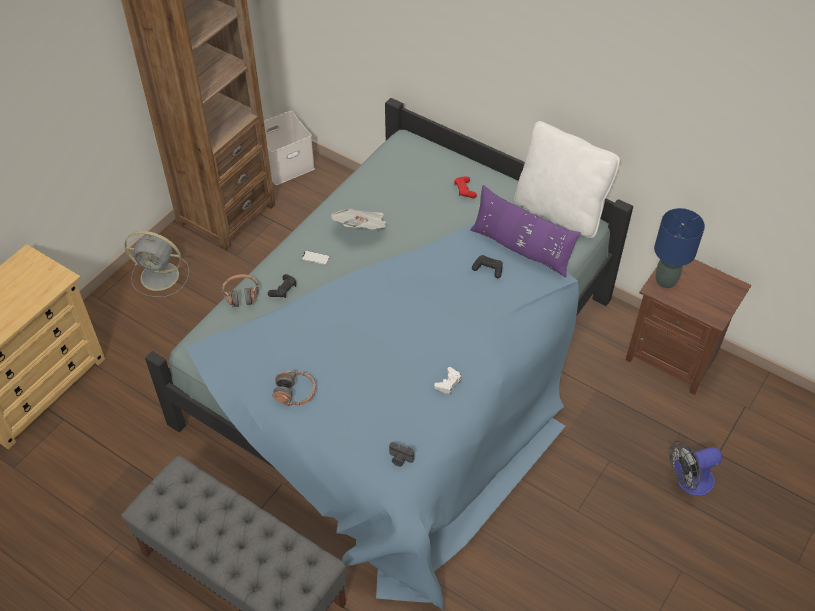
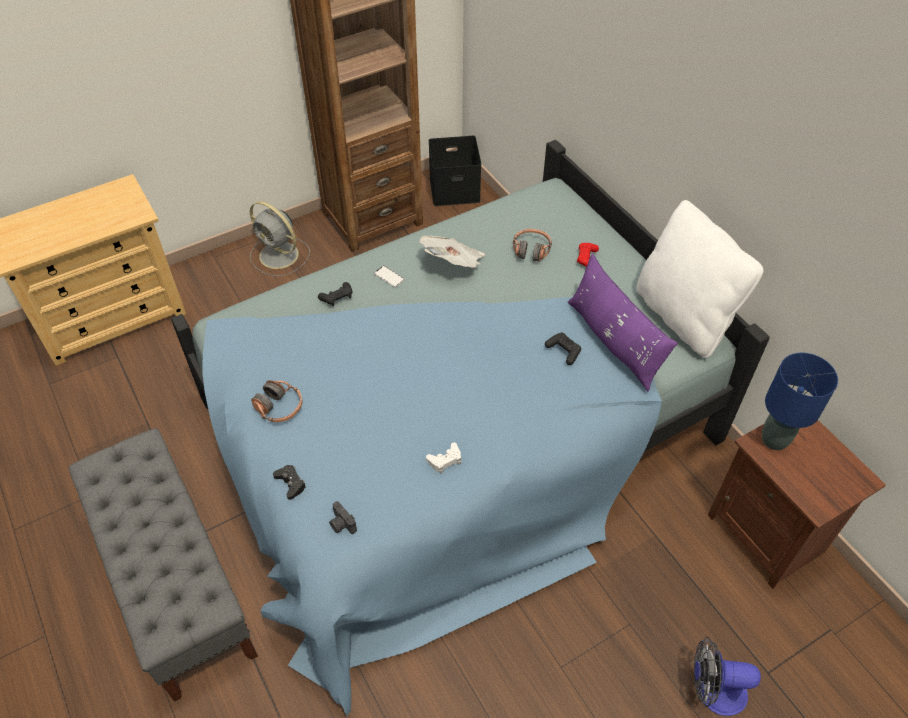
camera: 25 degrees right, 0 degrees up
(241, 295) = (293, 288): headphones -> headphones (531, 250)
(285, 163) = (455, 188): white storage box -> black storage box
(342, 445) = (291, 483): none -> black game controller

